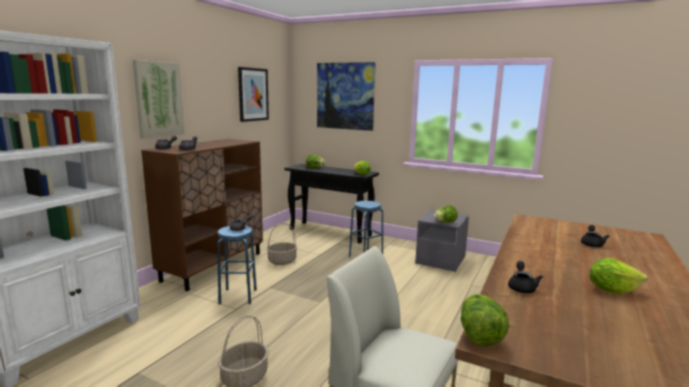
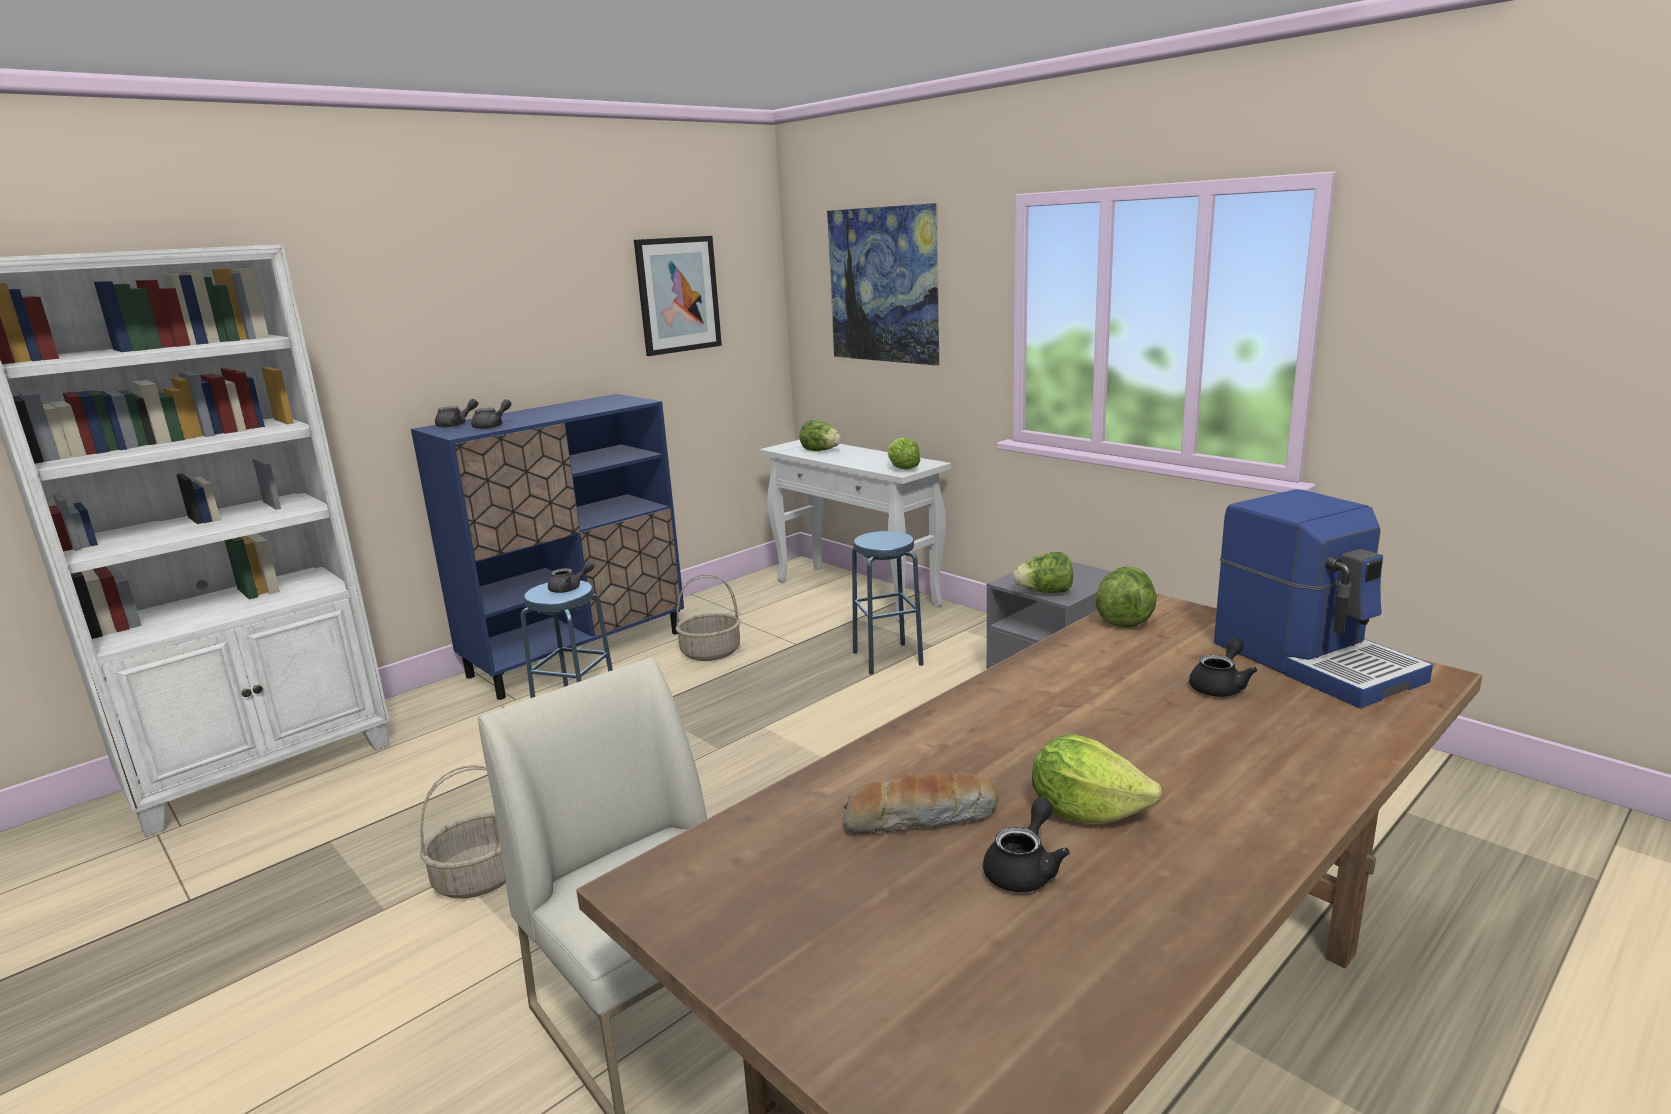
camera: 20 degrees right, 5 degrees up
(158, 99) = (445, 328): picture -> none
(213, 266) = (578, 653): brown cabinet -> blue cabinet
(331, 232) = (858, 593): black console table -> white console table
(478, 335) = (650, 870): lettuce -> lettuce (1124, 618)
(521, 287) = (883, 779): black teapot -> black teapot (1024, 869)
(557, 299) = (920, 817): none -> bread
(609, 233) = (1315, 660): none -> coffee machine

